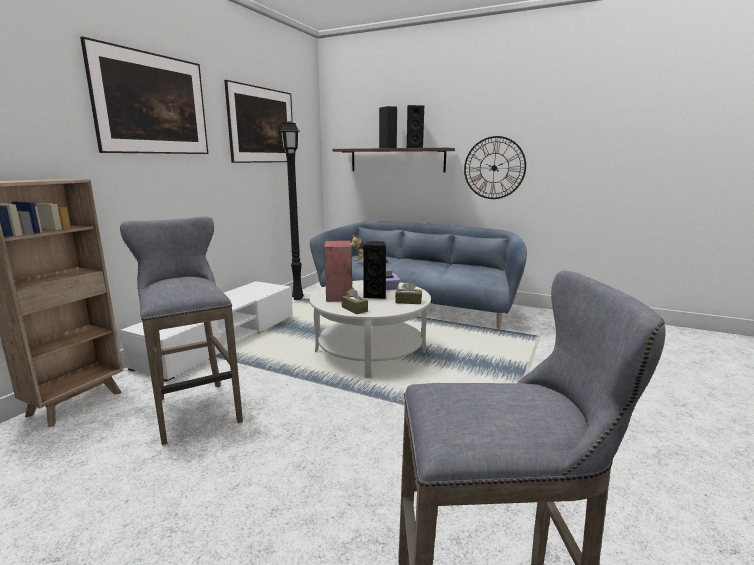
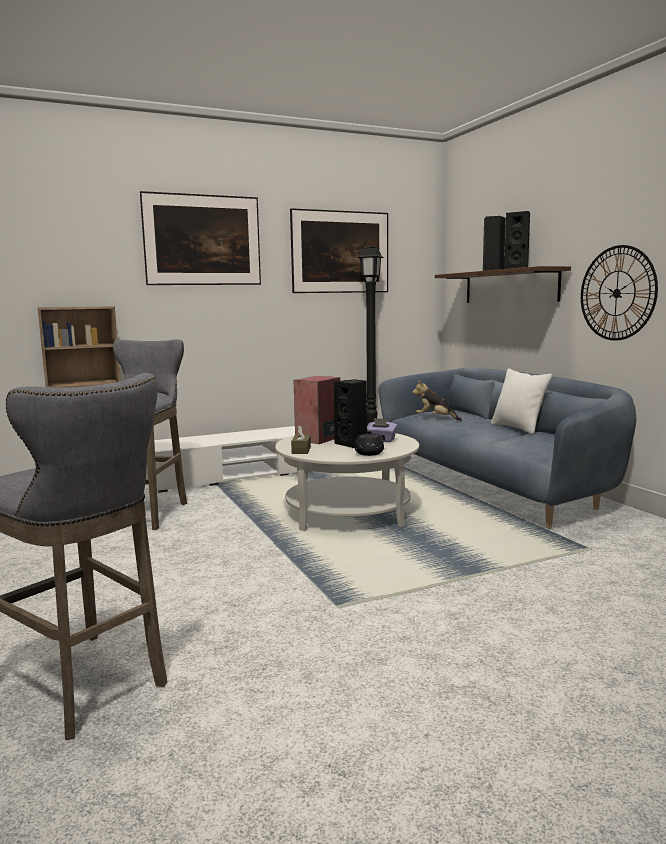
camera: 40 degrees right, 5 degrees down
(408, 301) = (368, 453): brown tissue box -> black teapot
(439, 263) = (518, 428): none -> white pillow

